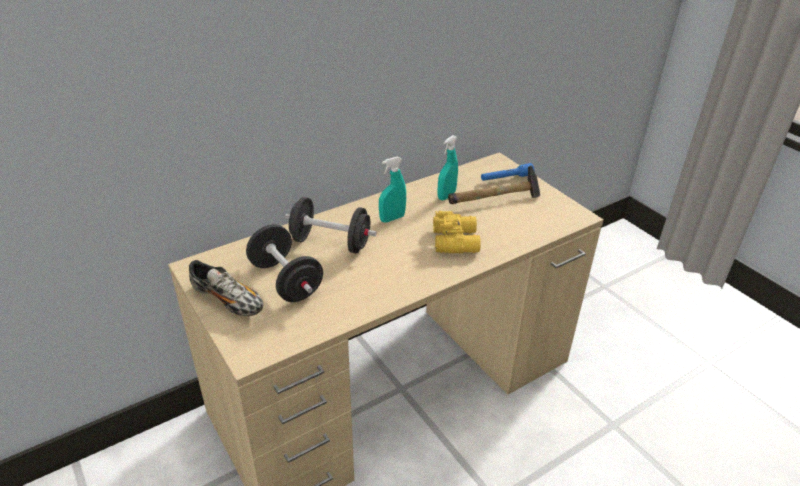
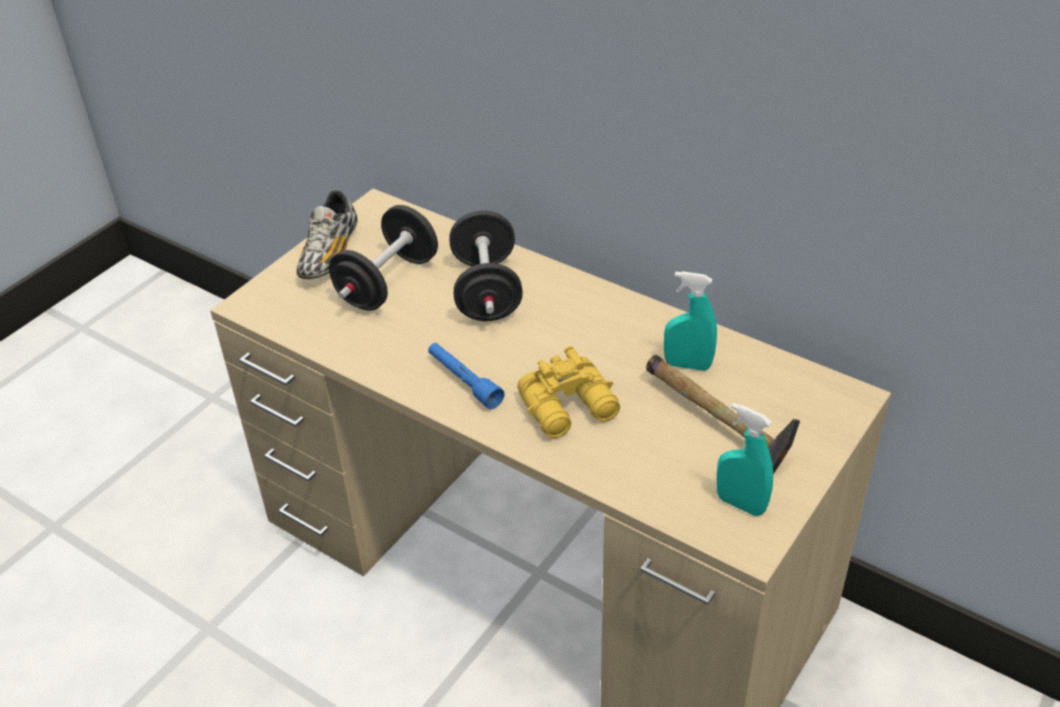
camera: 70 degrees right, 5 degrees up
(392, 218) = (582, 327): turquoise spray bottle -> turquoise spray bottle (740, 504)
(506, 178) = (801, 422): blue flashlight -> blue flashlight (464, 381)

